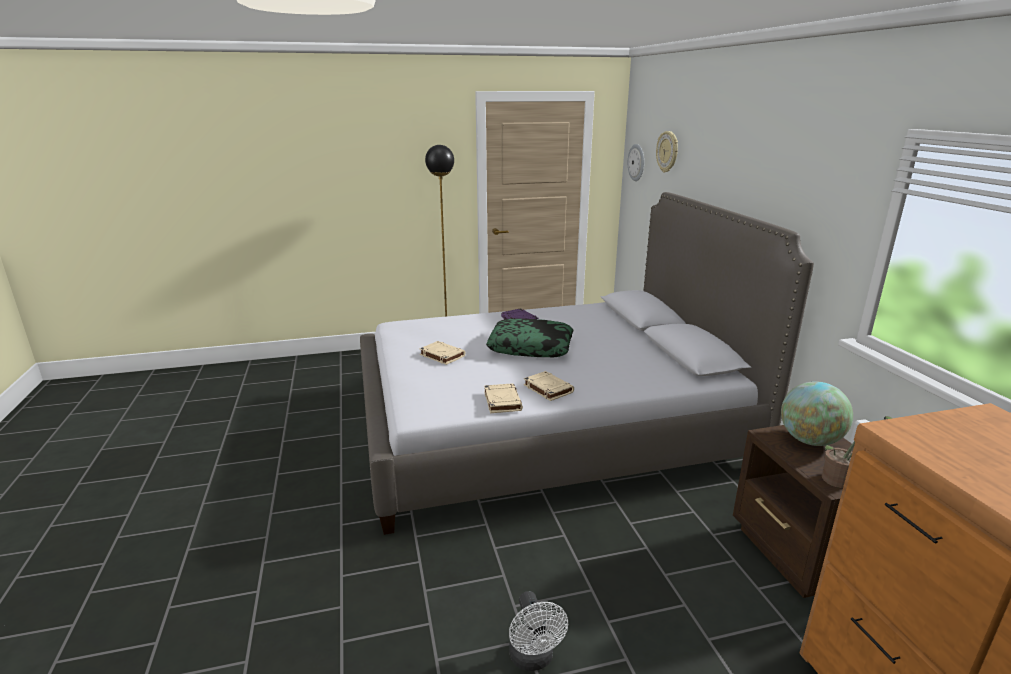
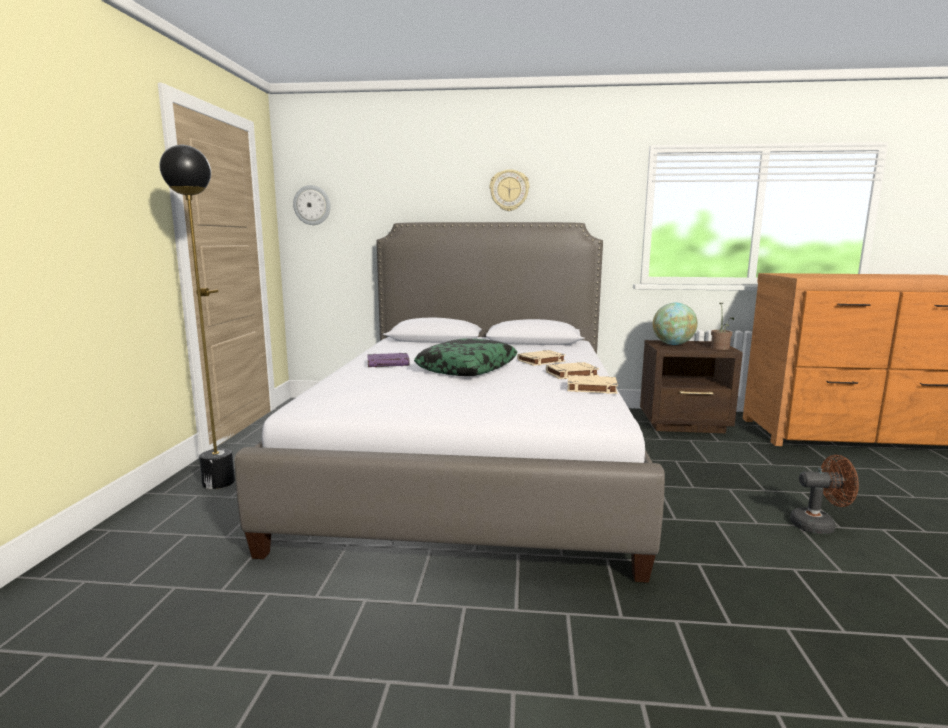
camera: 70 degrees left, 10 degrees down
(441, 355) = (451, 396): beige book -> beige book (541, 361)
(533, 659) = (818, 525): white fan -> brown fan
(668, 151) = (374, 187): wall clock -> wall clock (509, 190)

